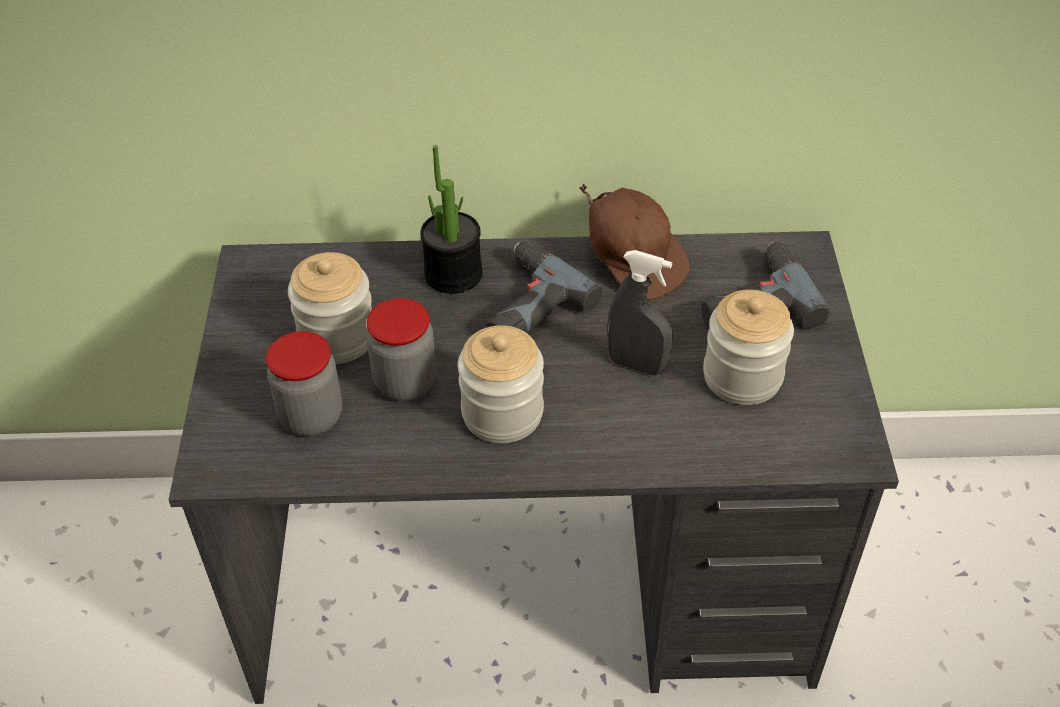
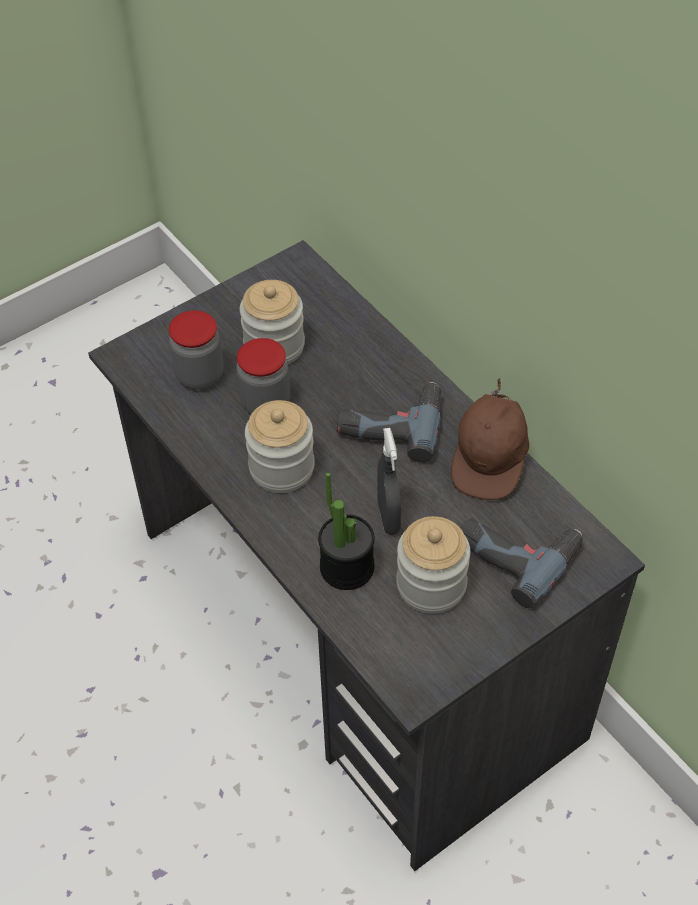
camera: 55 degrees right, 5 degrees up
(453, 274) = (384, 368): potted plant -> potted plant (347, 567)

